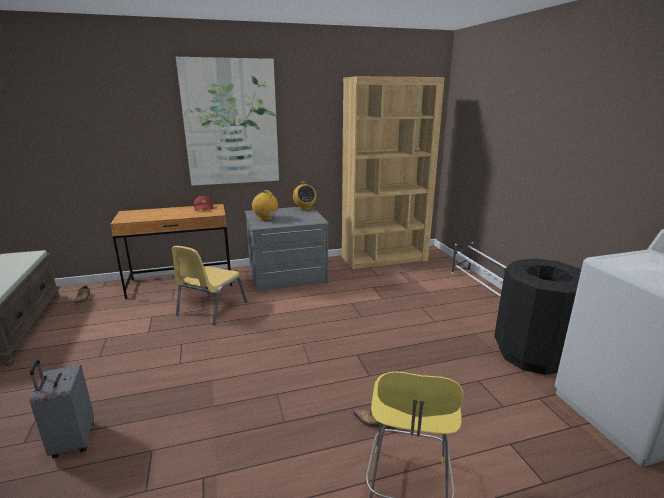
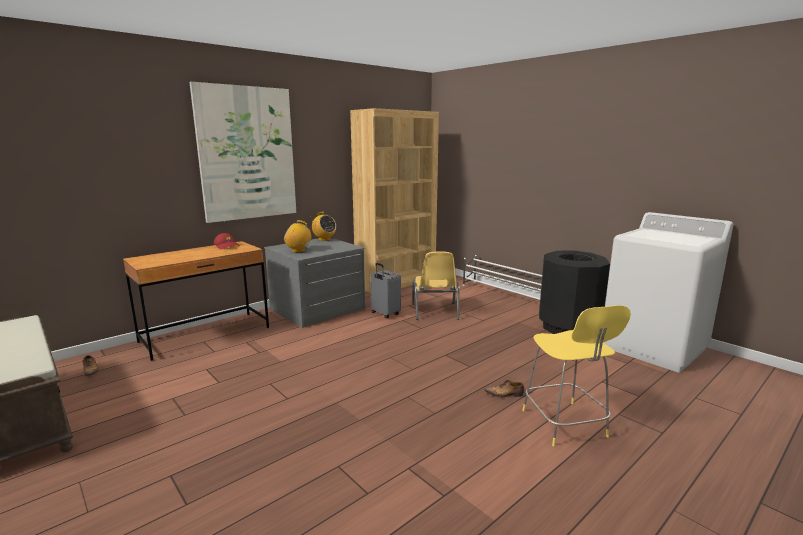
camera: 25 degrees left, 5 degrees down
(72, 441) = (245, 485): grey suitcase -> grey suitcase (385, 314)
(211, 309) = (268, 350): yellow chair -> yellow chair (435, 311)

